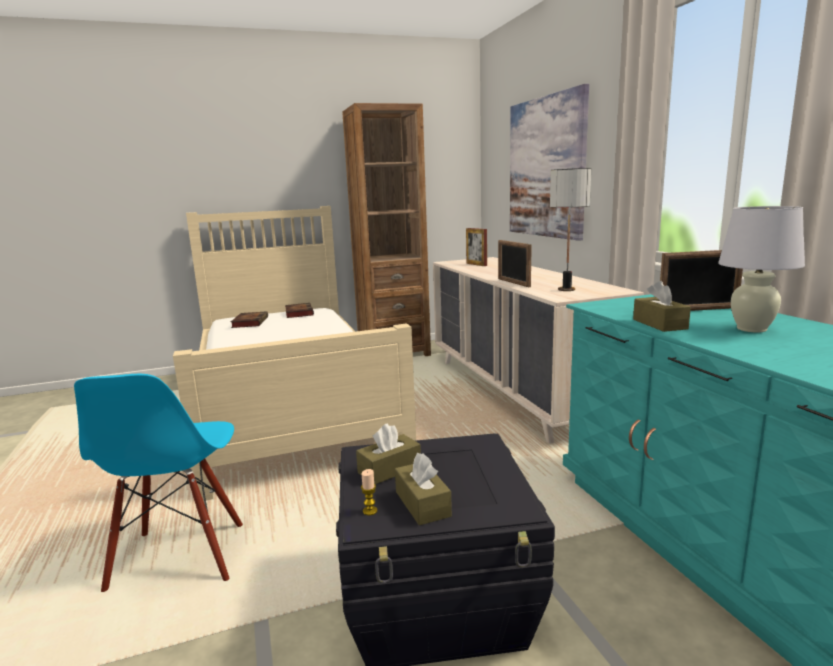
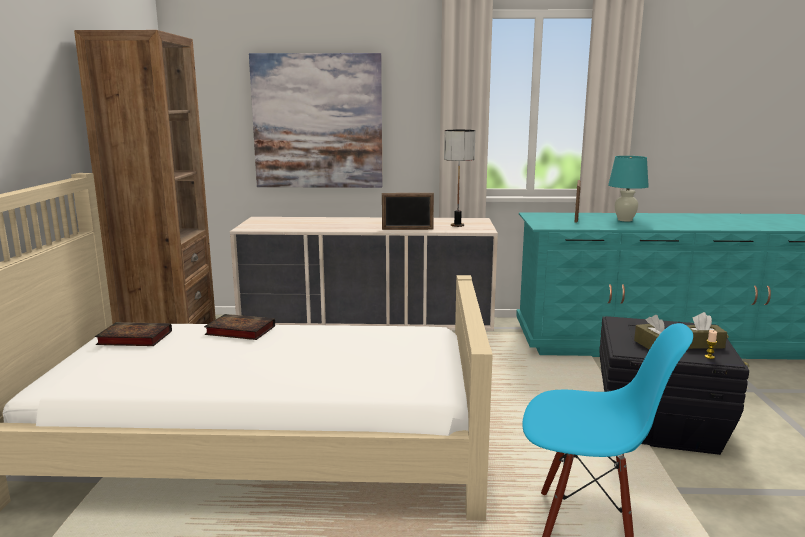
camera: 70 degrees left, 0 degrees up
(250, 322) = (127, 369): book -> book (238, 331)
(476, 264) = (288, 224): picture frame -> none
(659, 324) = (605, 226): brown tissue box -> none
(751, 329) = (624, 220): white table lamp -> turquoise table lamp

